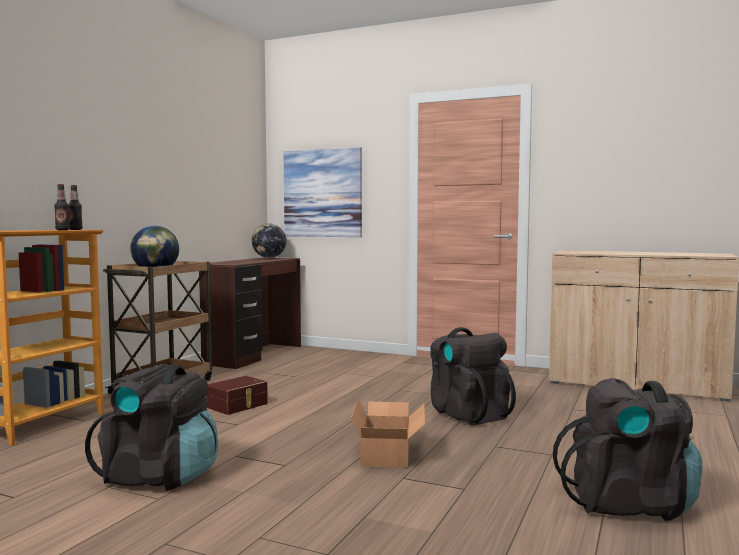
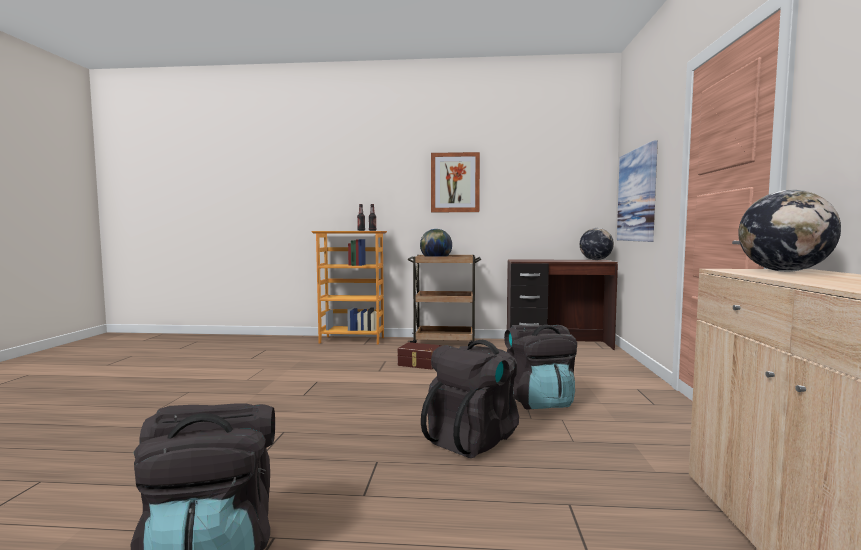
camera: 70 degrees right, 0 degrees up
(142, 160) = (455, 182): none -> picture
(159, 477) = (278, 373): black backpack -> black backpack (539, 401)
(389, 453) = (337, 420): cardboard box -> none
(579, 251) = (784, 271): none -> globe

